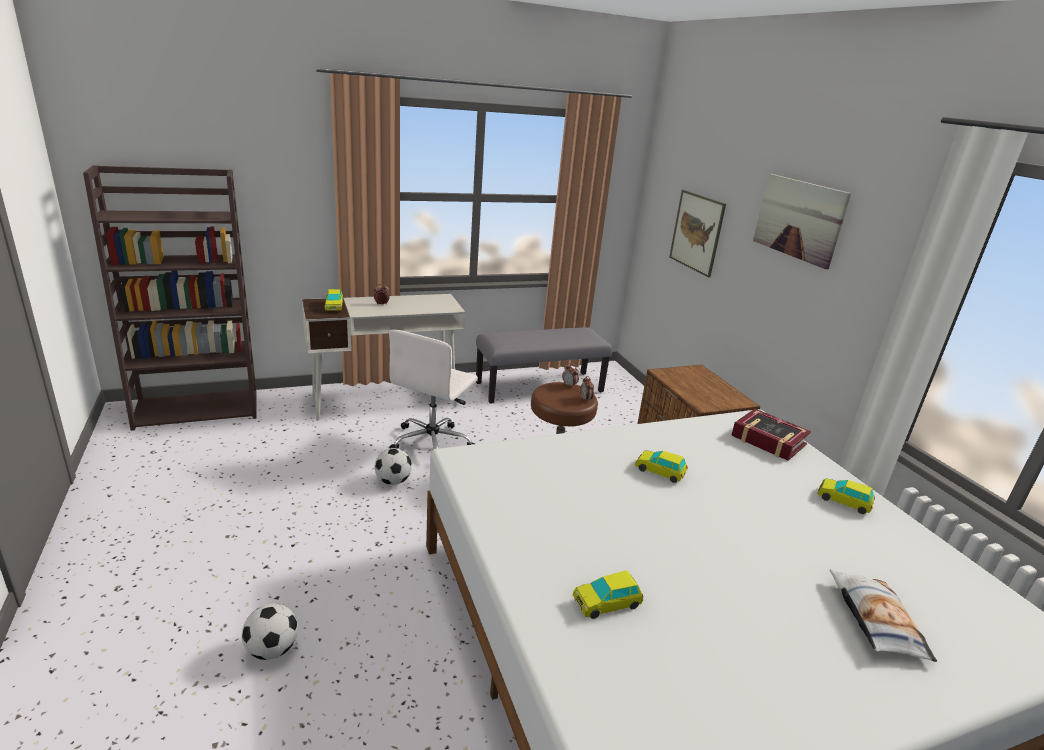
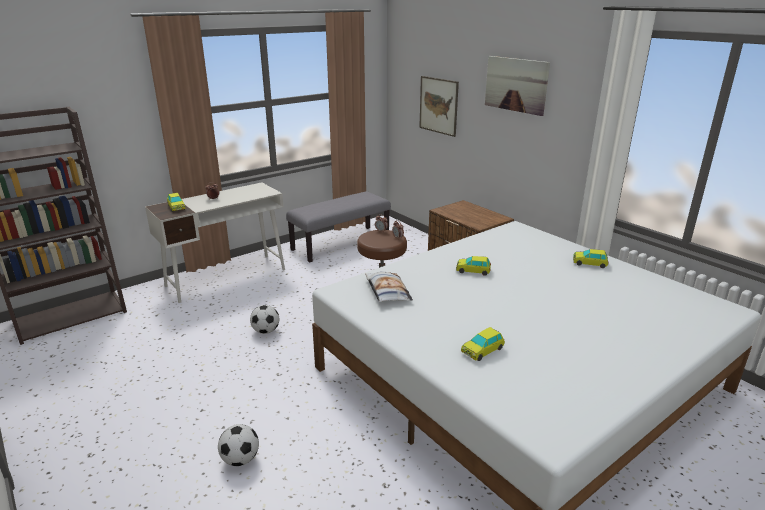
camera: 15 degrees left, 0 degrees up
(433, 443) = (281, 299): white office chair -> none
(768, 440) = (529, 238): book -> none
(875, 620) = (634, 321): pillow -> pillow (387, 291)

